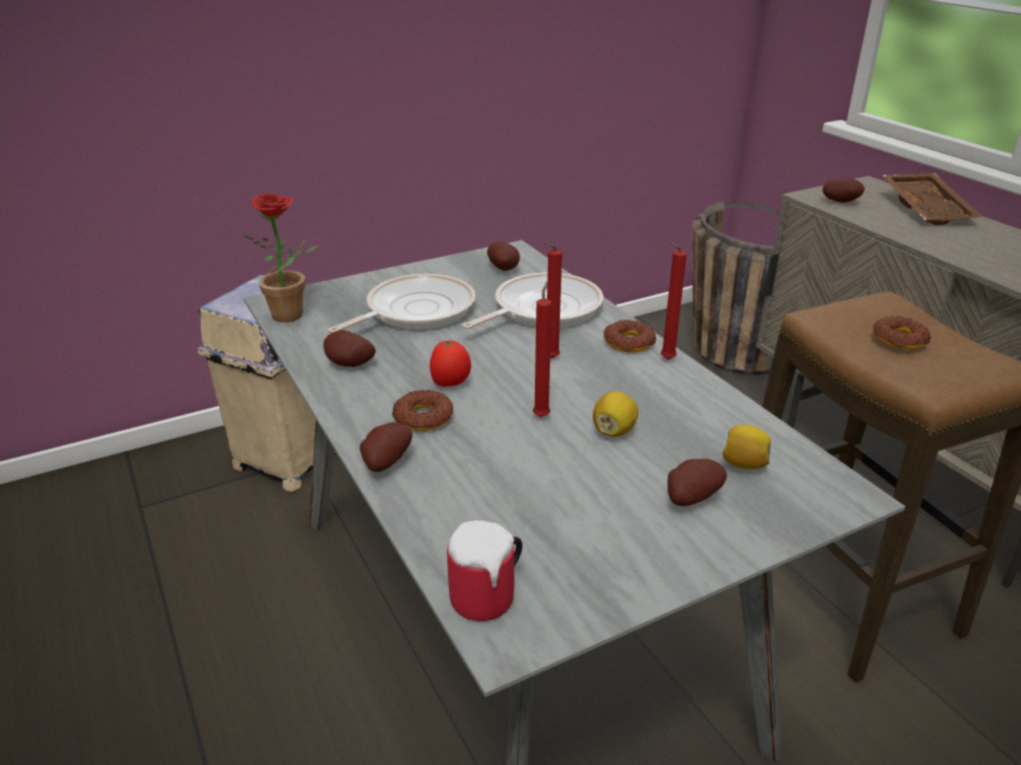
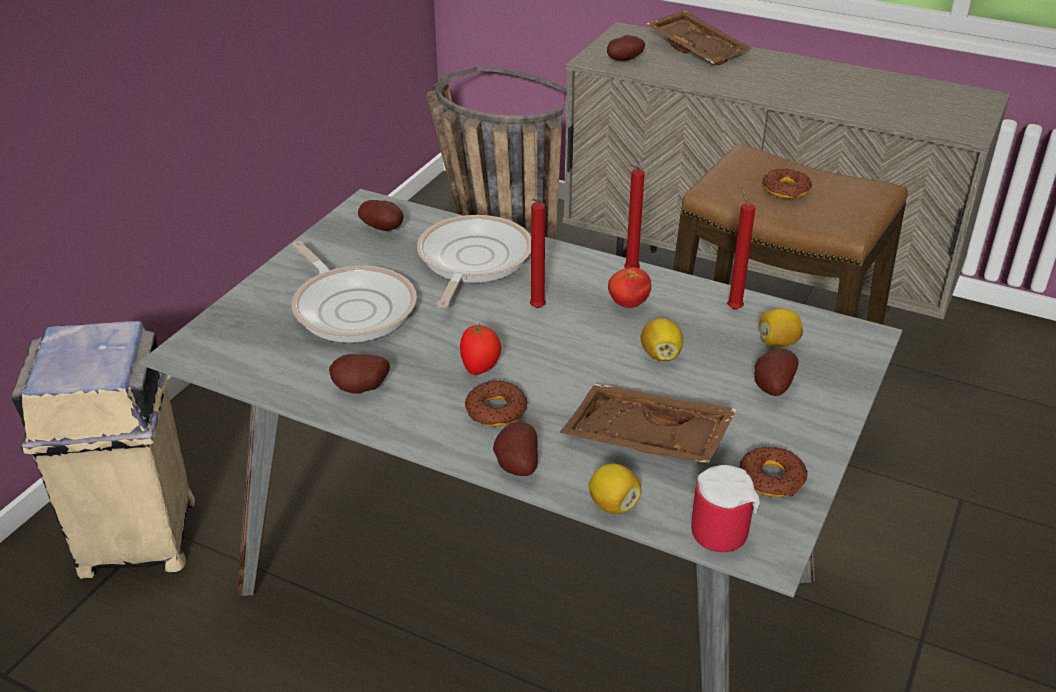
camera: 35 degrees left, 5 degrees up
(294, 316) = (230, 360): potted plant -> none
(414, 311) = (352, 307): frying pan -> frying pan turned 135 degrees clockwise
(421, 529) = (613, 505): none -> lemon
(513, 492) = (645, 441): none -> brown tray
(542, 415) = (591, 365): red candle -> red candle (733, 308)
(629, 343) = (584, 267): donut -> donut (772, 478)
(634, 382) = (628, 304): none -> tomato

